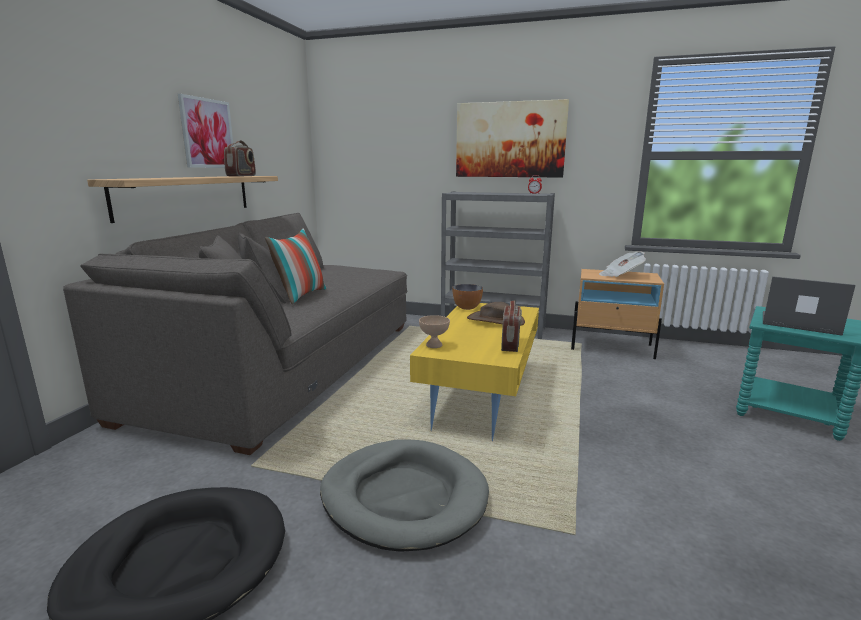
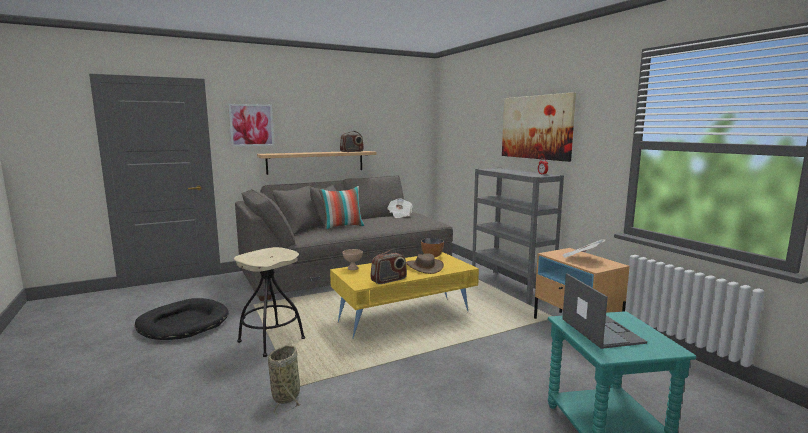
camera: 45 degrees right, 5 degrees down
(207, 133) = (336, 127): picture -> picture (251, 125)
(329, 269) = (399, 215): none -> newspaper
(404, 497) = (271, 340): grey dog bed -> beige stool
(590, 549) = (286, 395): none -> basket

